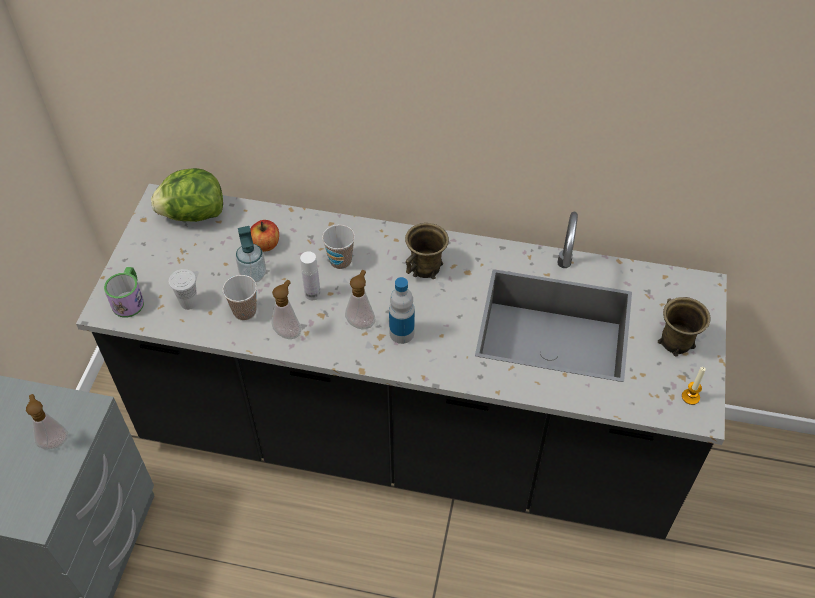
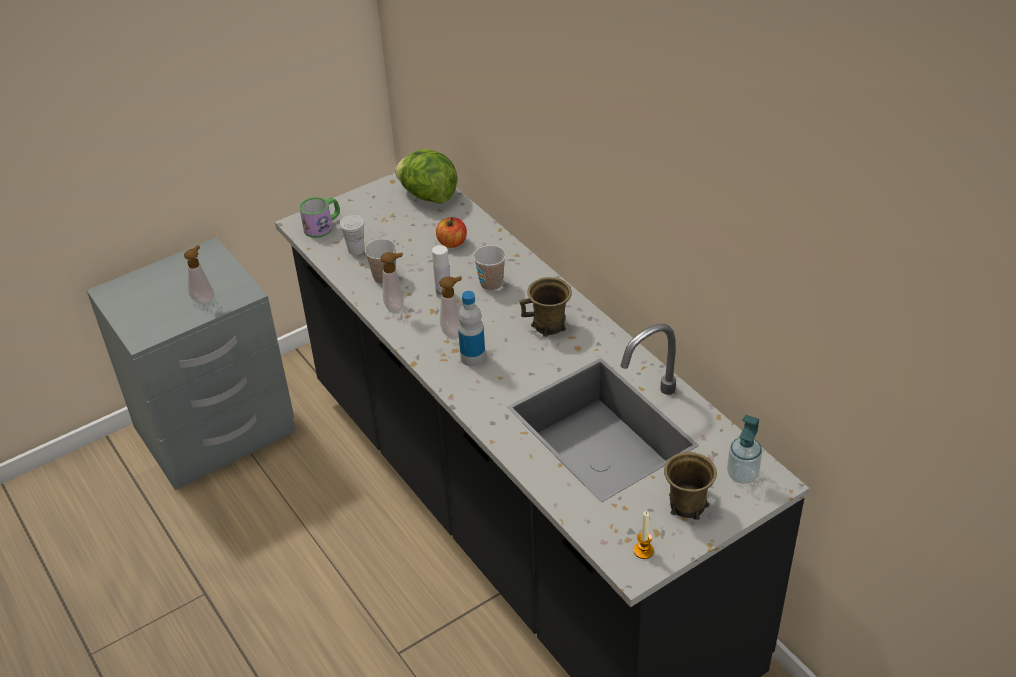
camera: 45 degrees right, 10 degrees down
(253, 275) = (419, 257): soap dispenser -> soap dispenser (742, 475)

